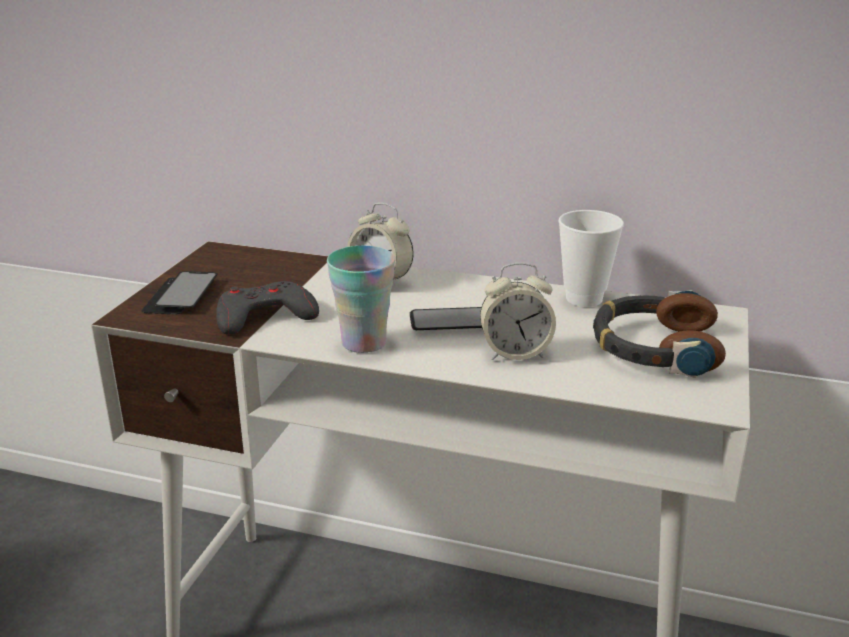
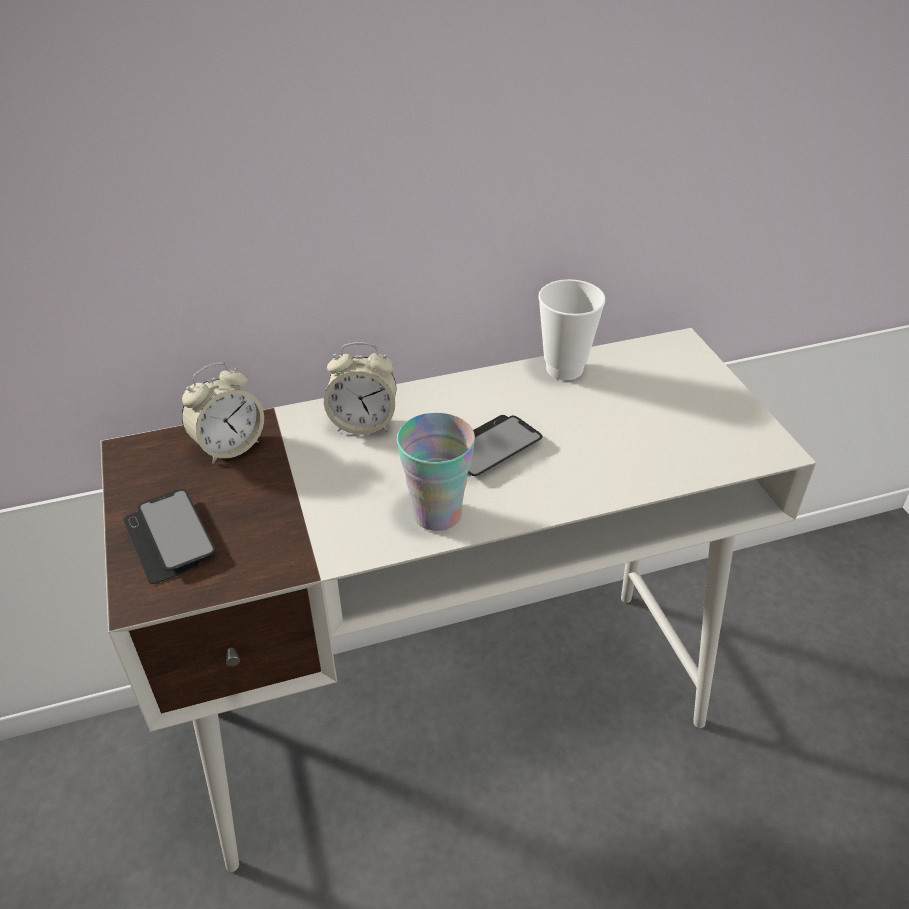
camera: 35 degrees left, 15 degrees up
(264, 316) = (299, 525): grey game controller -> none
(515, 353) = (578, 462): alarm clock -> alarm clock (229, 446)
(654, 347) = (673, 405): headphones -> none

